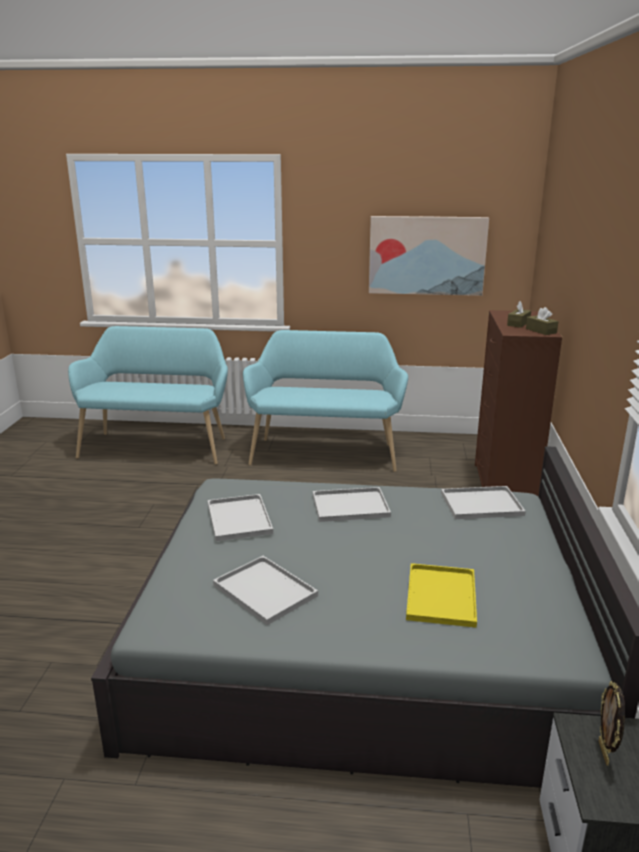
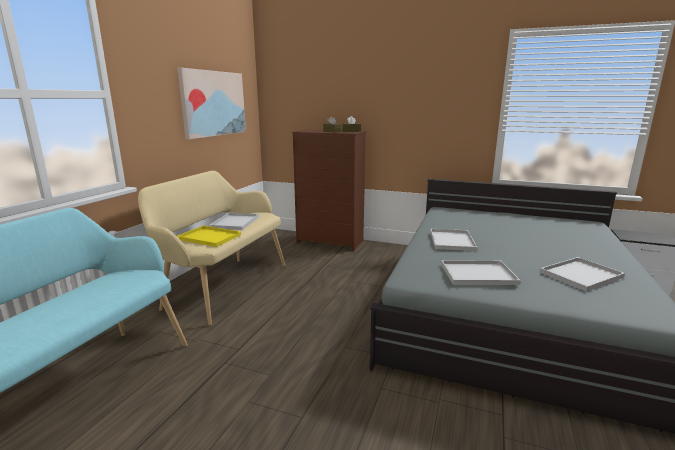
camera: 75 degrees left, 5 degrees down
(325, 452) = (223, 285): turquoise bench -> beige bench
(440, 595) = (555, 235): yellow tray -> yellow tray (208, 237)
(483, 503) = (447, 215): white tray -> white tray (235, 222)
(604, 753) = (640, 236): picture frame -> none

